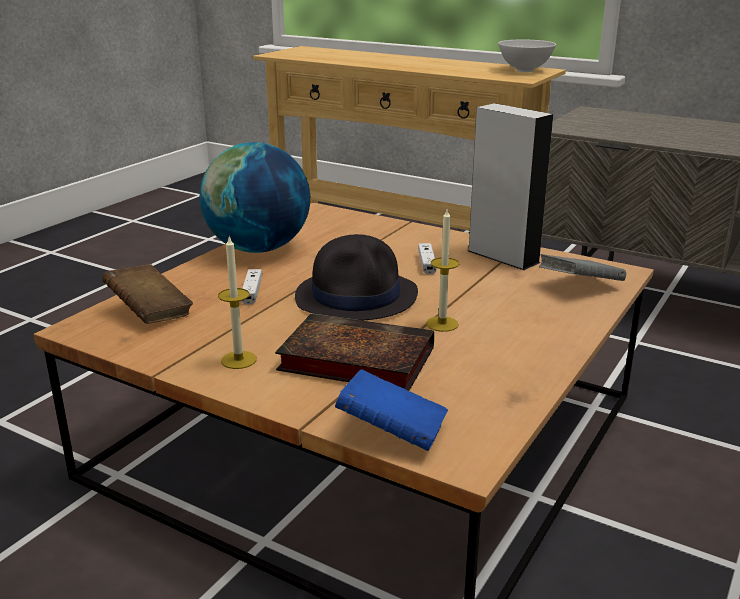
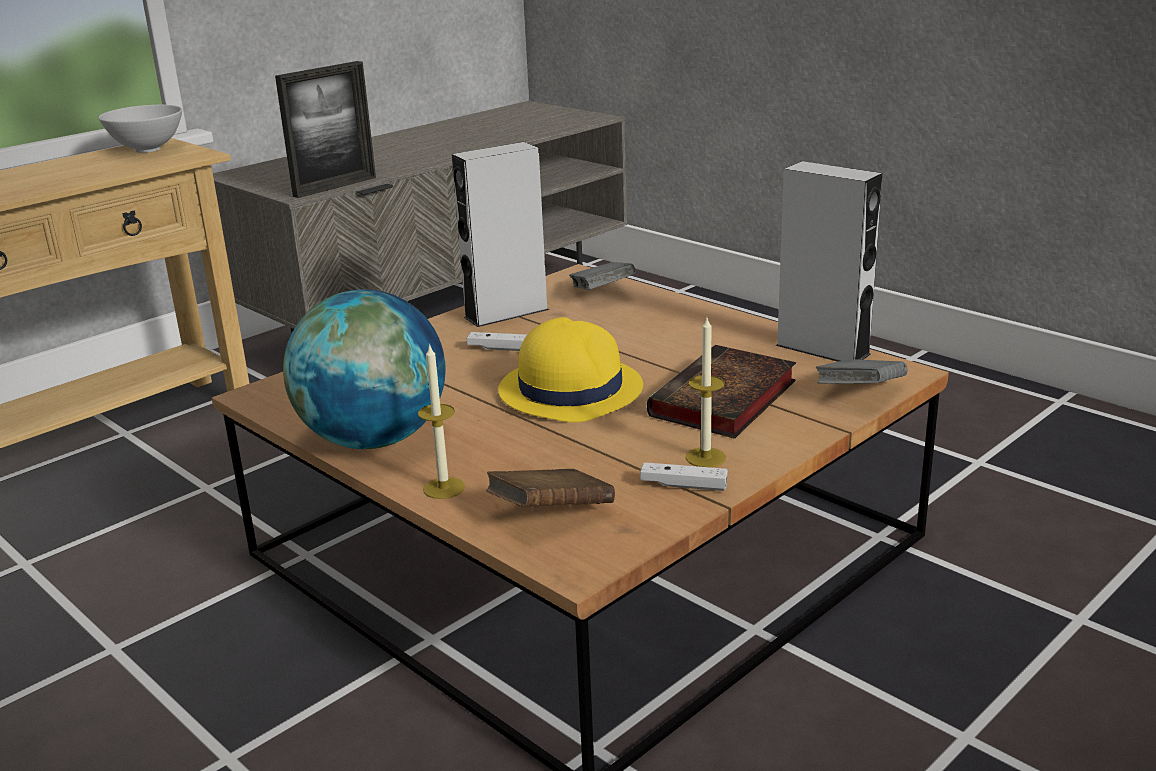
camera: 75 degrees left, 0 degrees up
(252, 292) = (523, 447): white game controller -> white game controller (683, 485)
(357, 296) = (570, 389): black hat -> yellow hat
(392, 433) = (860, 394): blue book -> grey book
(442, 324) = (658, 356): candle -> candle (444, 488)
(506, 407) = (822, 349): none -> grey speaker
(589, 133) = (335, 187): none -> picture frame

